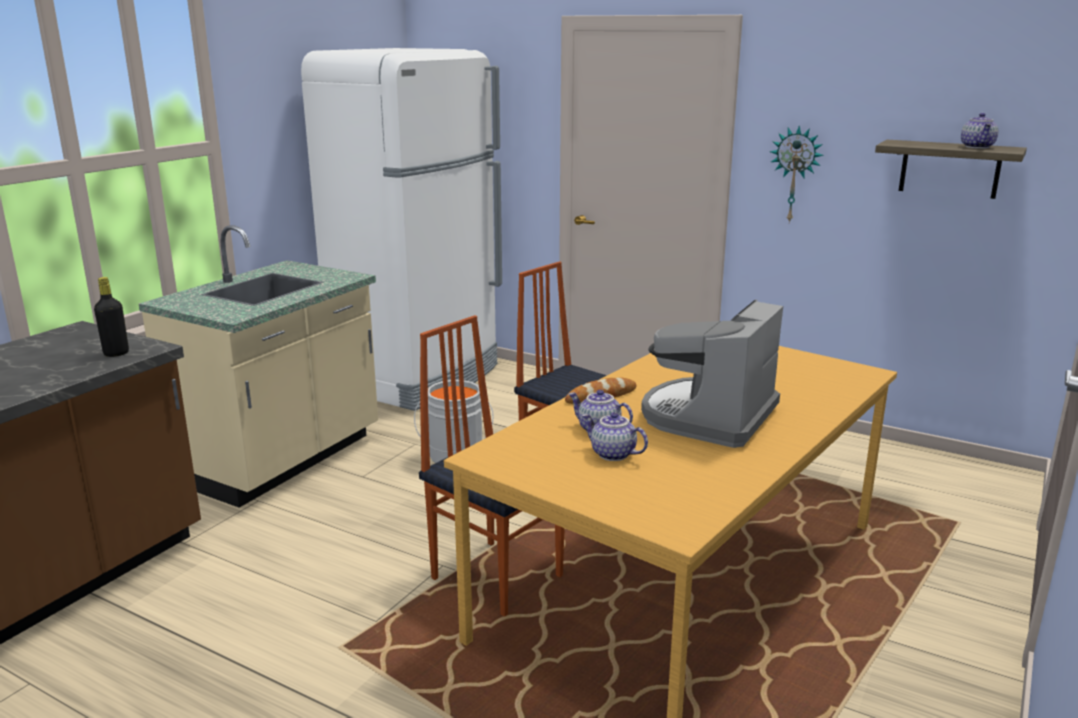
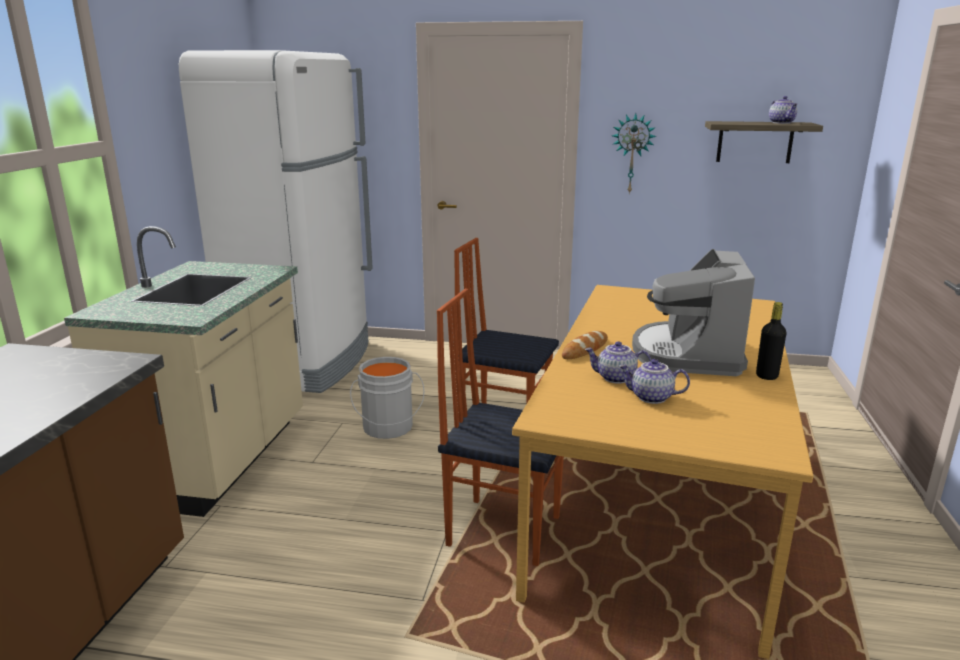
camera: 20 degrees left, 0 degrees up
(116, 353) = (91, 372): black bottle -> black bottle (766, 376)

